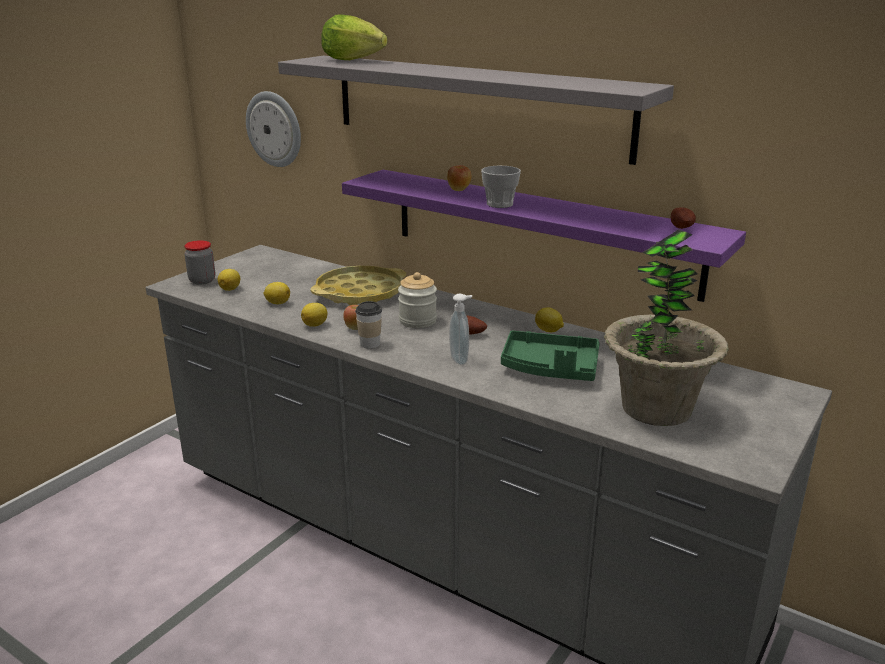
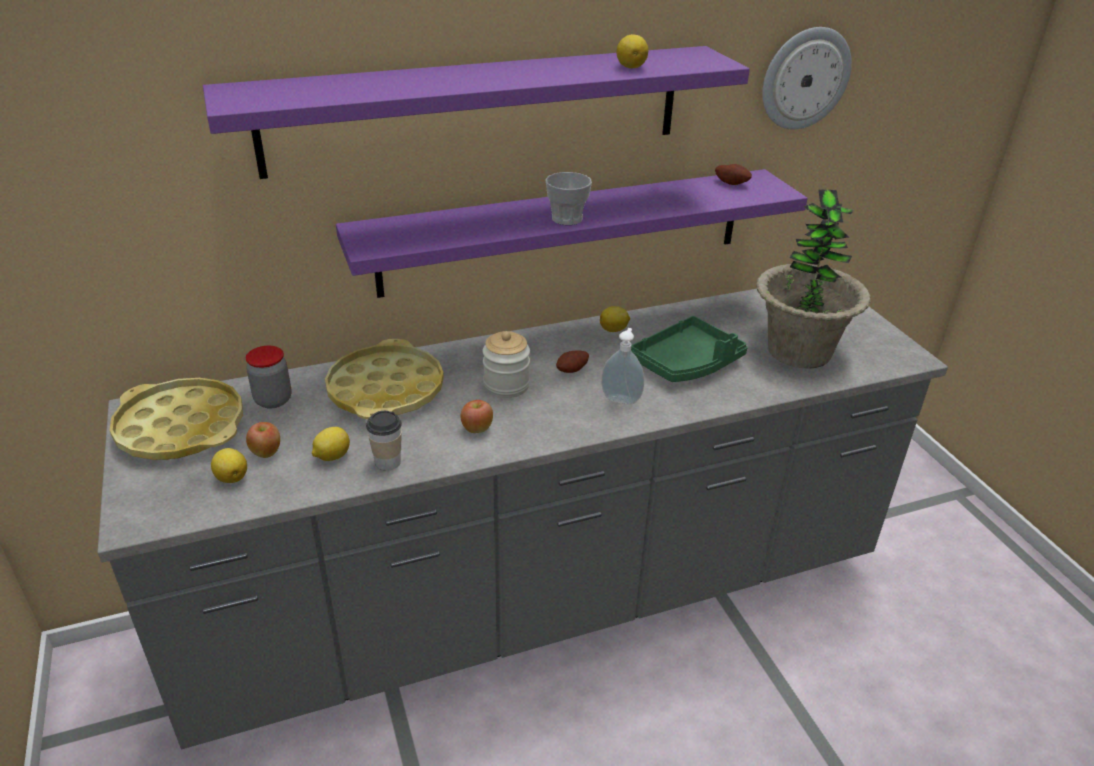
camera: 55 degrees left, 10 degrees up
(202, 280) = (163, 491): jar -> jar (273, 400)
(257, 265) = (181, 428): none -> yellow tray
(274, 129) = (105, 218): wall clock -> wall clock (804, 78)
(315, 325) = (433, 452): lemon -> lemon (631, 67)
(352, 60) = (296, 85): lettuce -> none
(370, 344) = (526, 436): cup -> cup (387, 462)
(459, 190) = (488, 217): apple -> apple (267, 452)
(475, 105) = (477, 110): grey shelf -> purple shelf

